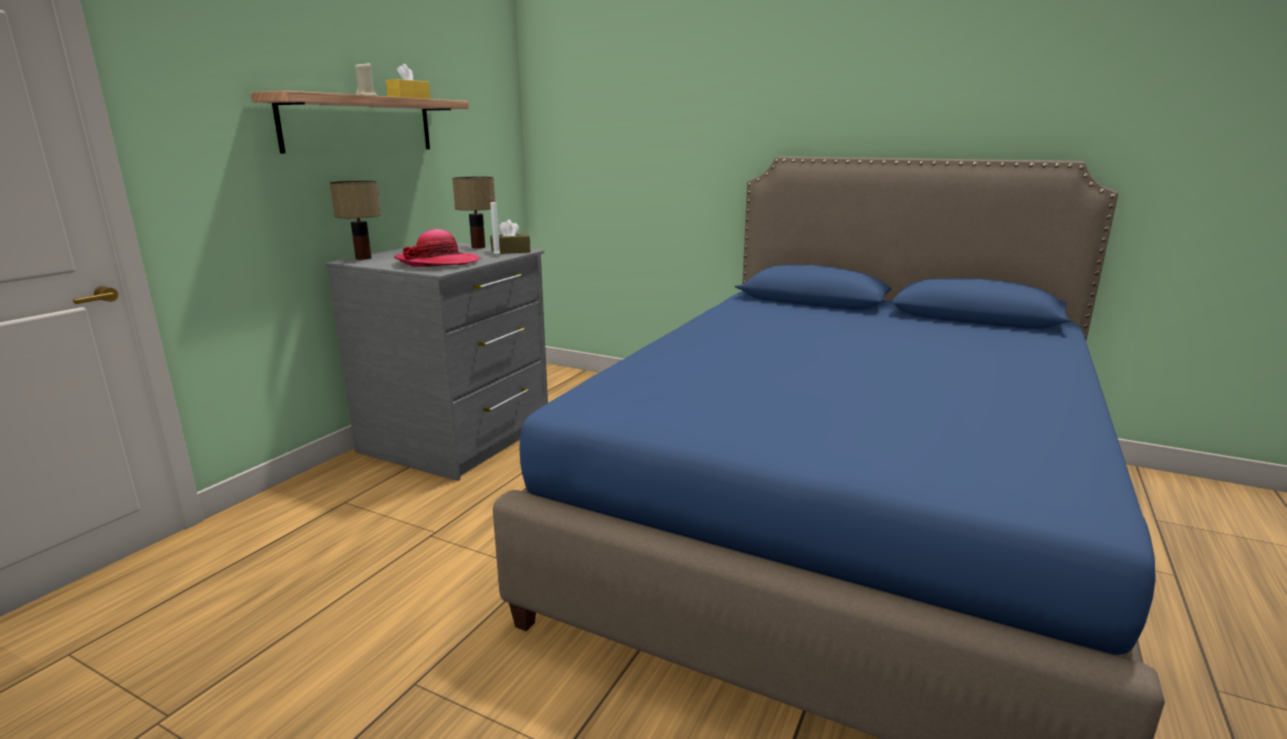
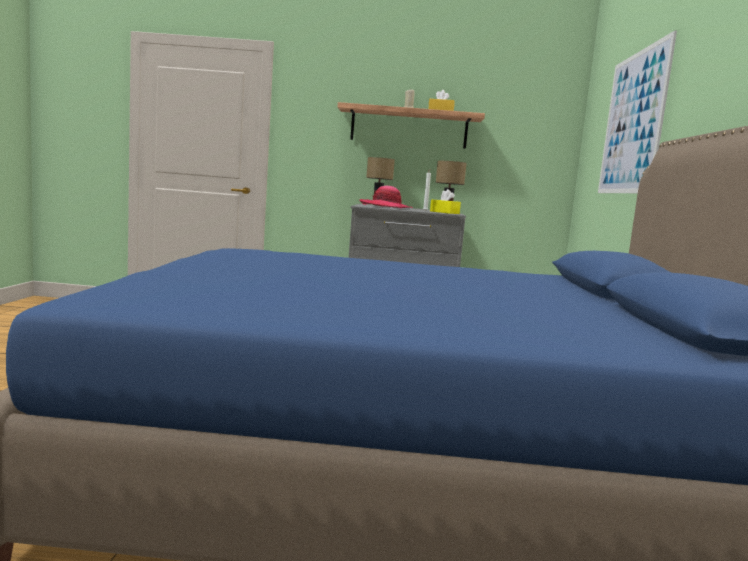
camera: 65 degrees right, 10 degrees down
(510, 251) = (444, 212): brown tissue box -> yellow tissue box
(665, 122) = (632, 123): none -> picture

